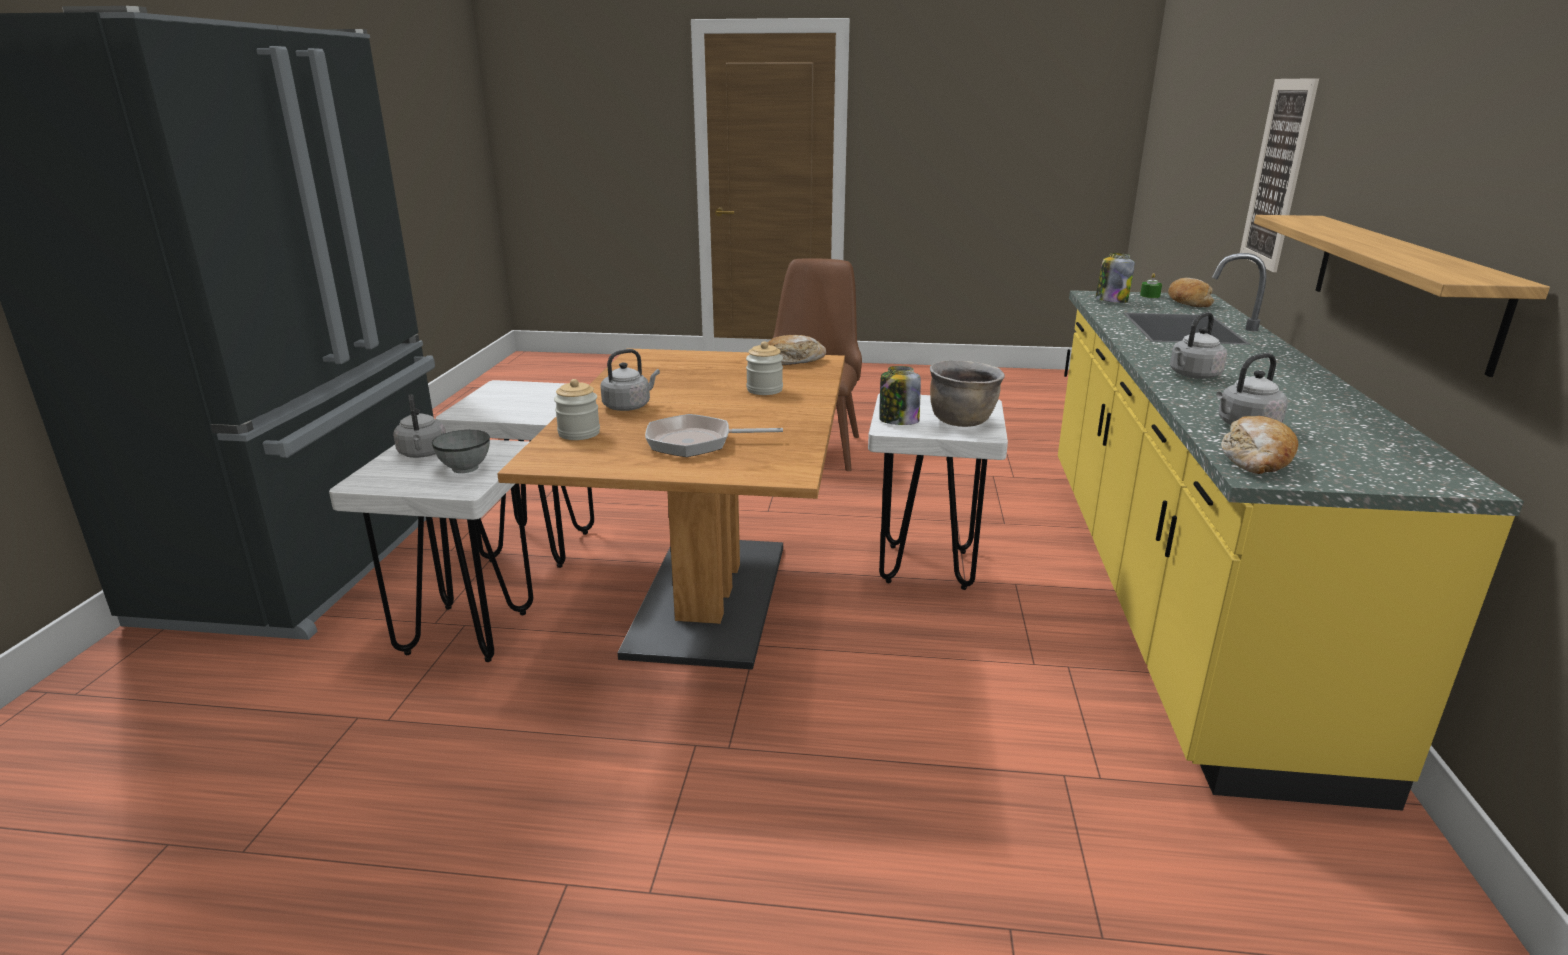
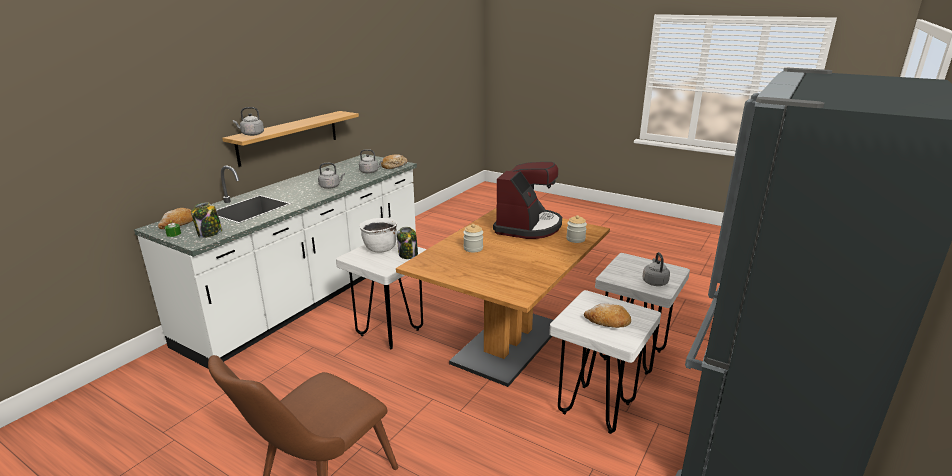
camera: 155 degrees left, 0 degrees up
(465, 468) = (629, 268): grey bowl -> none
(629, 406) = (547, 250): grey kettle -> grey kettle (251, 134)
(696, 442) = (528, 226): frying pan -> coffee machine
(792, 360) = (432, 268): bread -> bread (607, 322)
(962, 421) = (380, 249): brown cooking pot -> white cooking pot
(1172, 593) = (312, 294): yellow counter -> white counter
(1277, 174) = (155, 138): picture -> none

